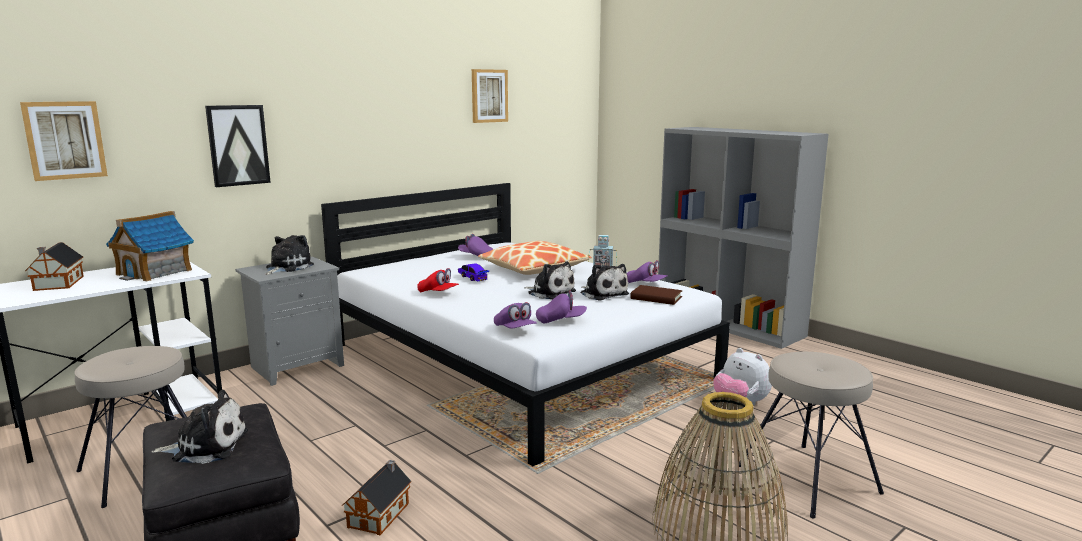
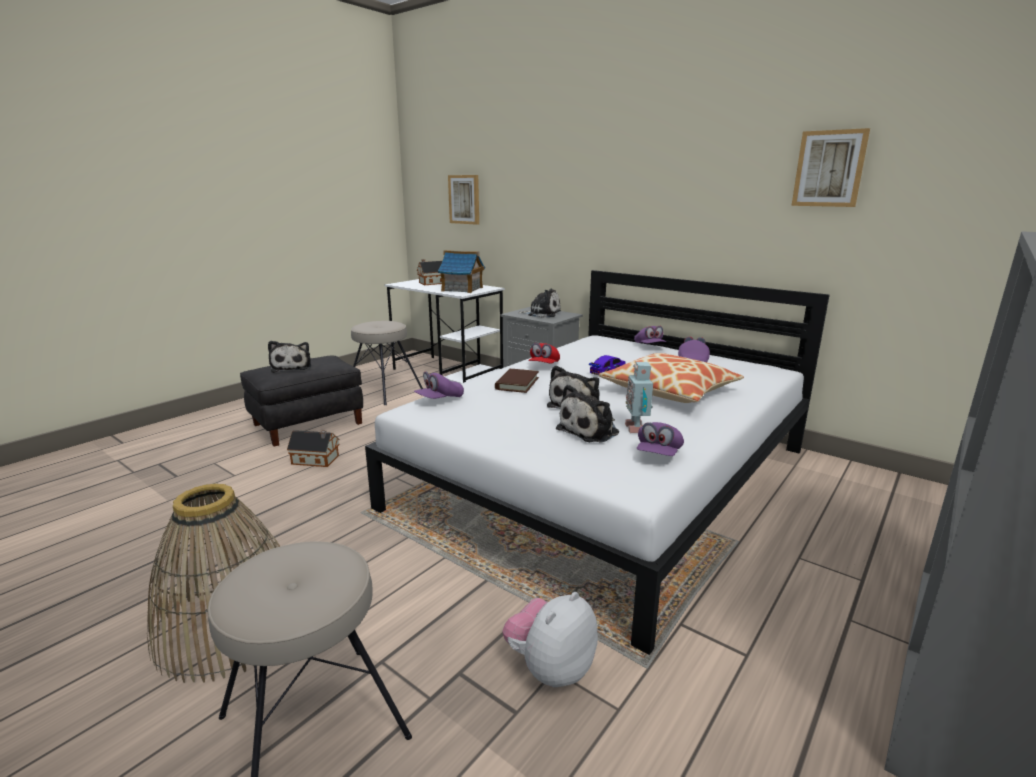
camera: 80 degrees right, 5 degrees up
(238, 145) = (547, 211): picture -> none
(561, 320) = (474, 415): purple cap -> purple cap (649, 346)
(656, 298) = (591, 462): brown book -> brown book (517, 383)

